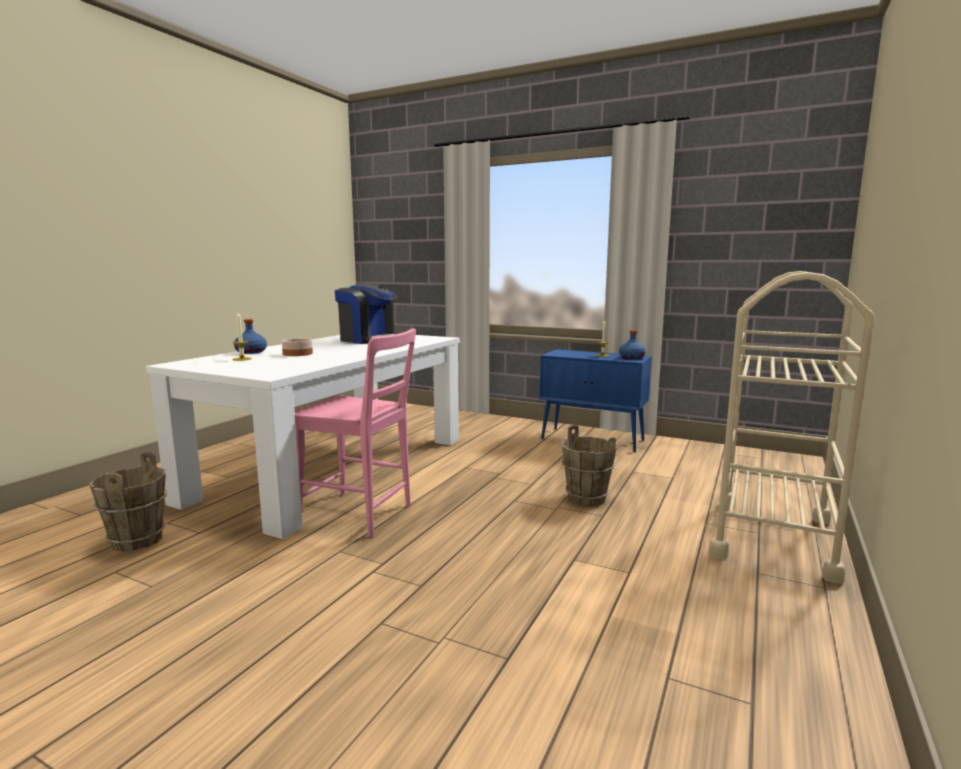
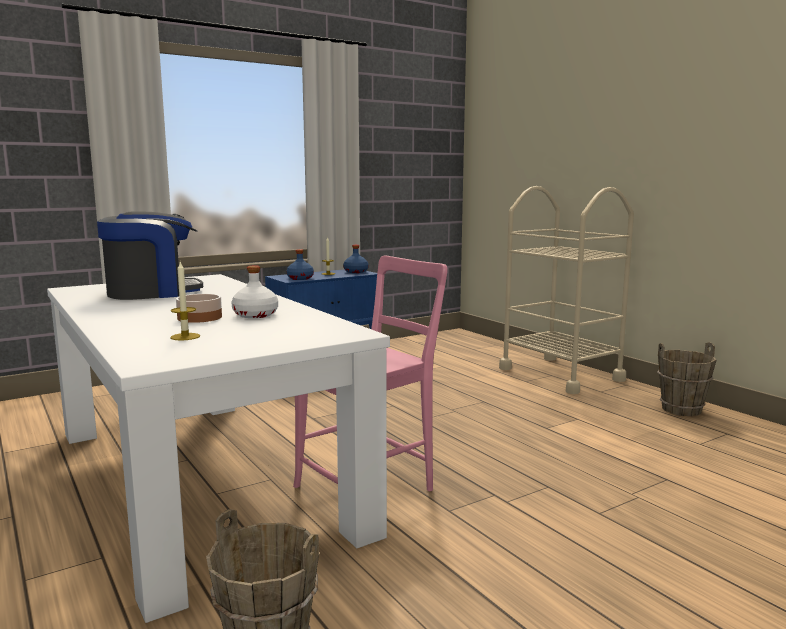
camera: 60 degrees left, 0 degrees up
(251, 352) = (123, 331): blue bottle -> blue bottle (300, 278)
(315, 358) = (255, 315): none -> white bottle
(586, 499) = (448, 397): brown bucket -> brown bucket (681, 410)

